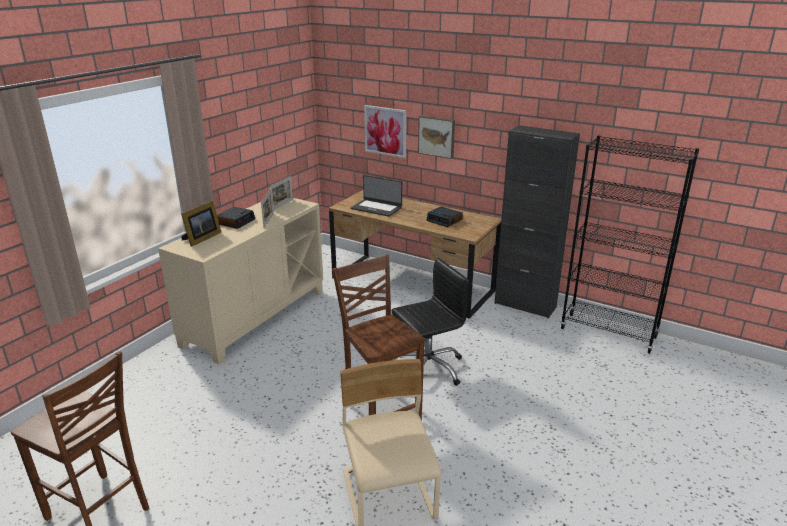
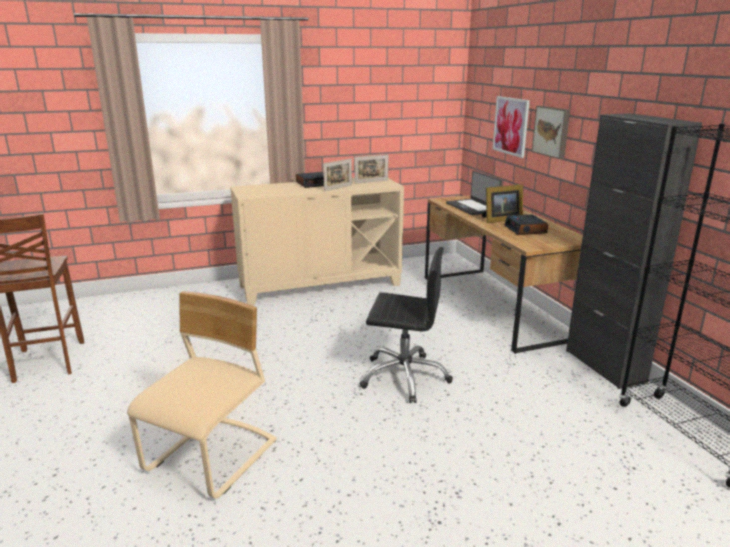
camera: 40 degrees right, 5 degrees down
(201, 238) = (267, 187): picture frame -> picture frame (500, 219)
(380, 411) = (309, 390): brown chair -> none

